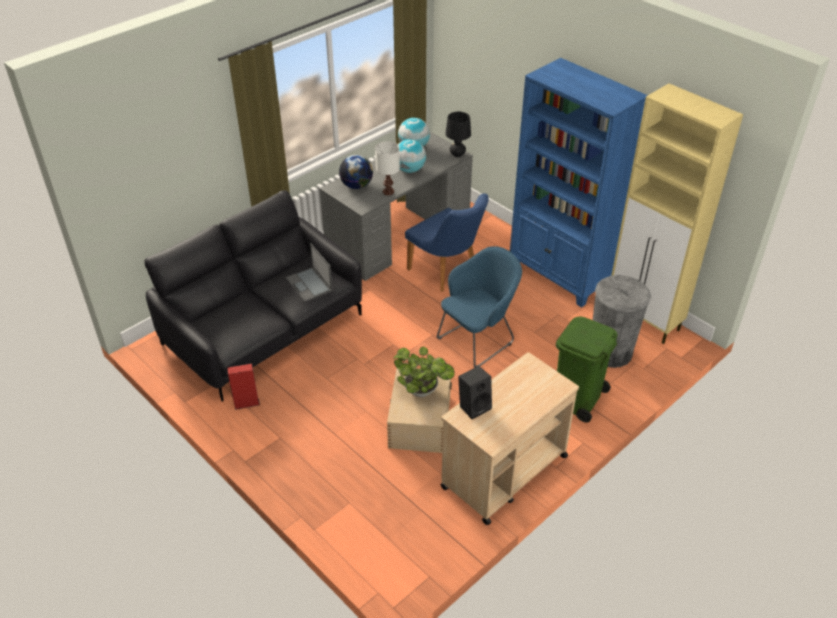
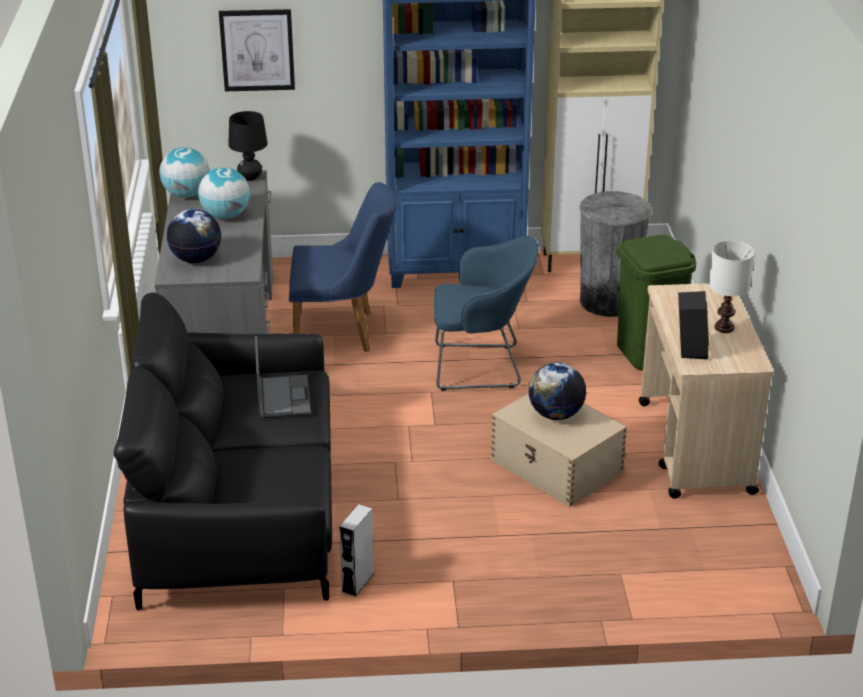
camera: 50 degrees left, 10 degrees down
(246, 403) = (358, 582): red speaker -> grey speaker
(309, 284) = (283, 396): laptop -> laptop turned 105 degrees counterclockwise
(388, 192) = (245, 246): white table lamp -> white table lamp (725, 328)
(423, 391) = (555, 414): potted plant -> globe
(478, 340) = (482, 367): blue armchair -> blue armchair turned 90 degrees clockwise
(490, 78) = (257, 50): none -> picture

